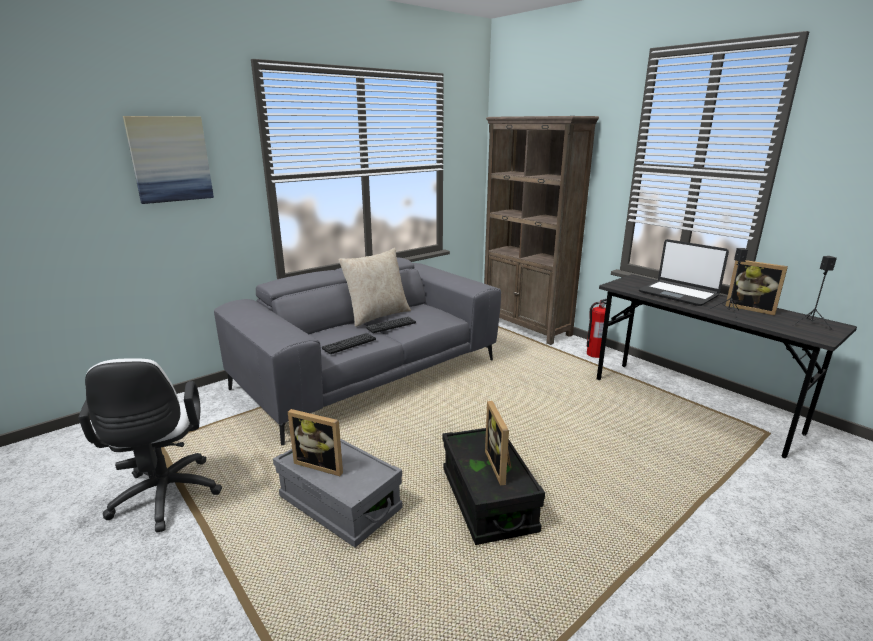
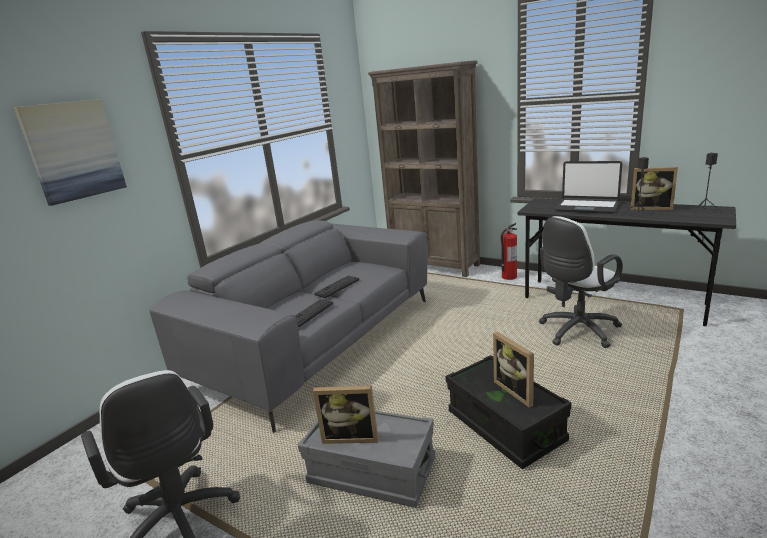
camera: 15 degrees left, 0 degrees up
(377, 316) = (315, 281): beige pillow -> none
(627, 427) = (576, 332): none -> white office chair

